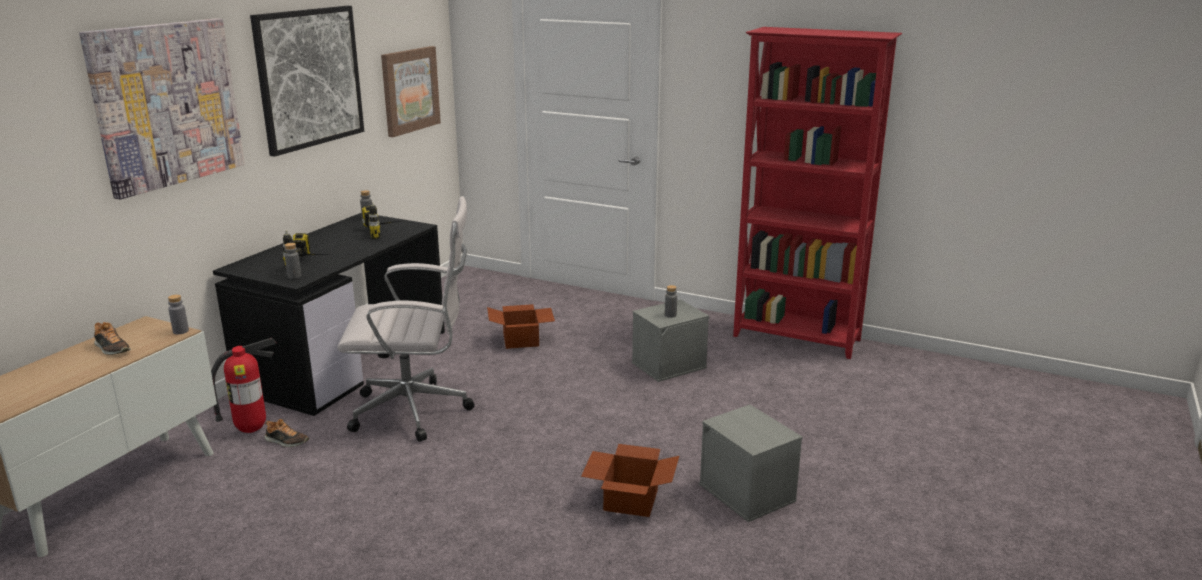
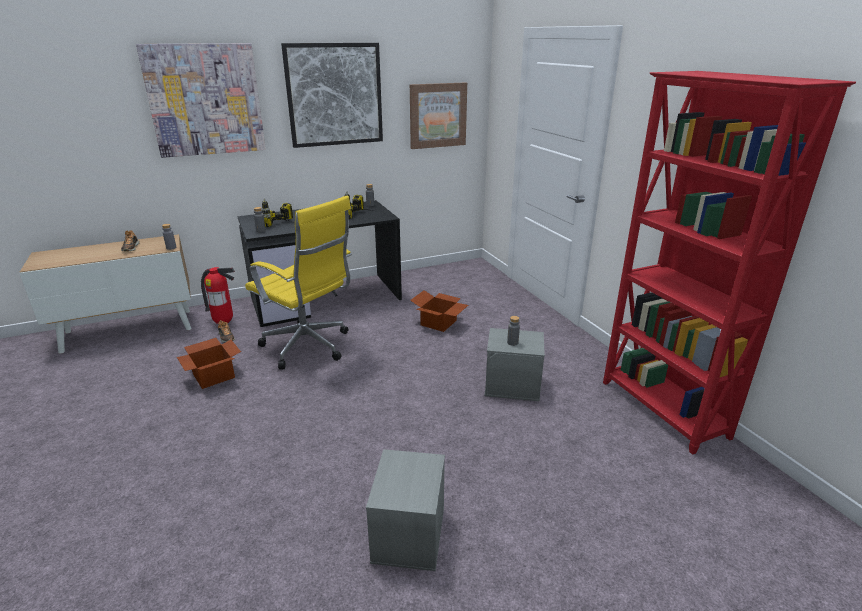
camera: 40 degrees right, 5 degrees up
(416, 411) = (309, 347): white office chair -> yellow office chair
(629, 499) = (323, 484): cardboard box -> cardboard box (214, 375)

